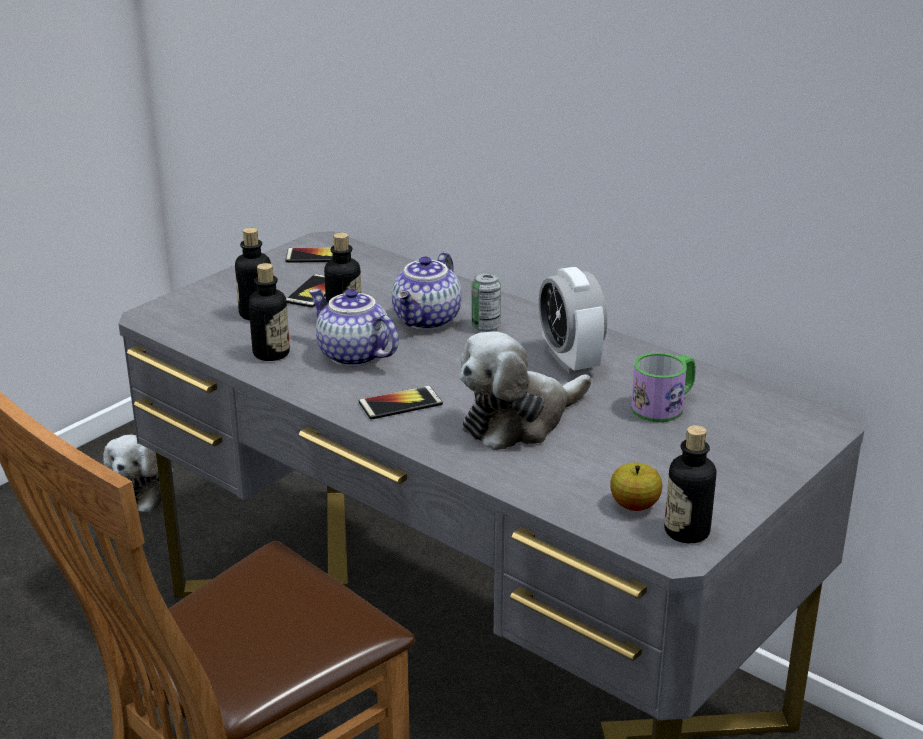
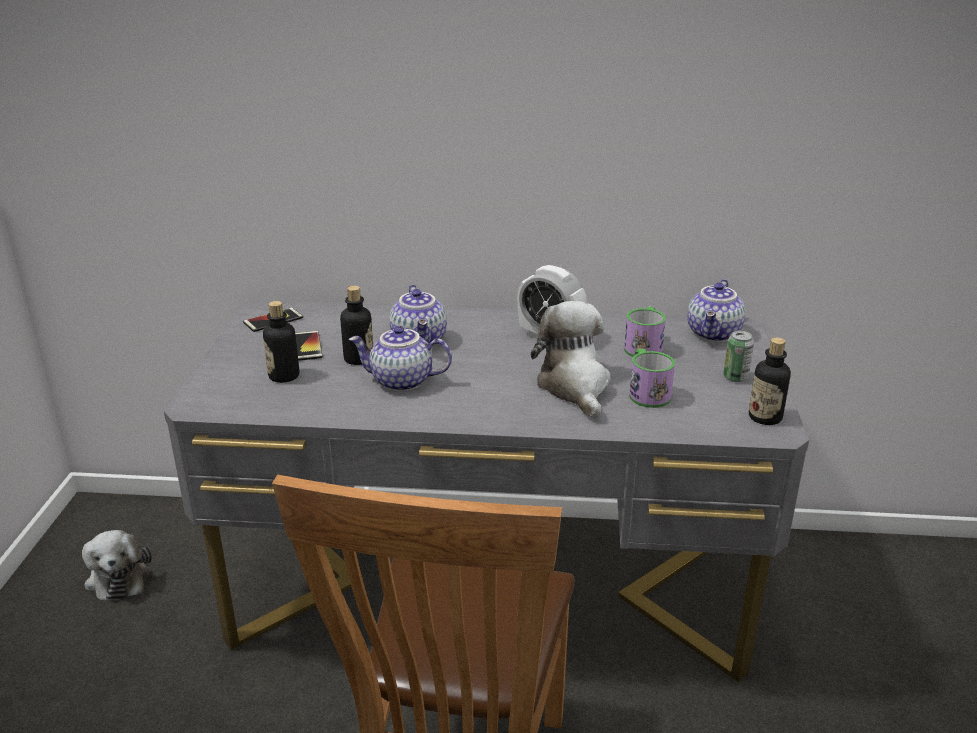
camera: 35 degrees left, 0 degrees up
(271, 353) = (337, 401): bottle -> none
(400, 404) = (483, 403): phone -> none
(485, 326) = (465, 333): can -> can (735, 377)
(519, 421) = (575, 386): plush toy -> plush toy turned 150 degrees clockwise
(588, 455) = (646, 392): none -> mug
(634, 505) = (716, 413): apple -> none
(775, 421) = (715, 334): none -> teapot

